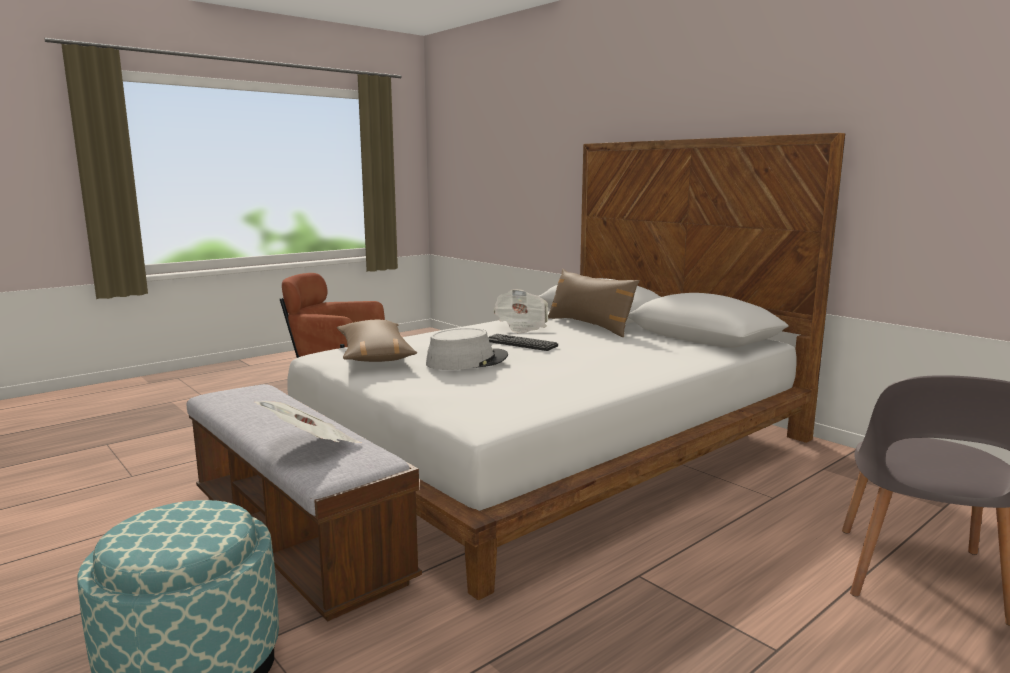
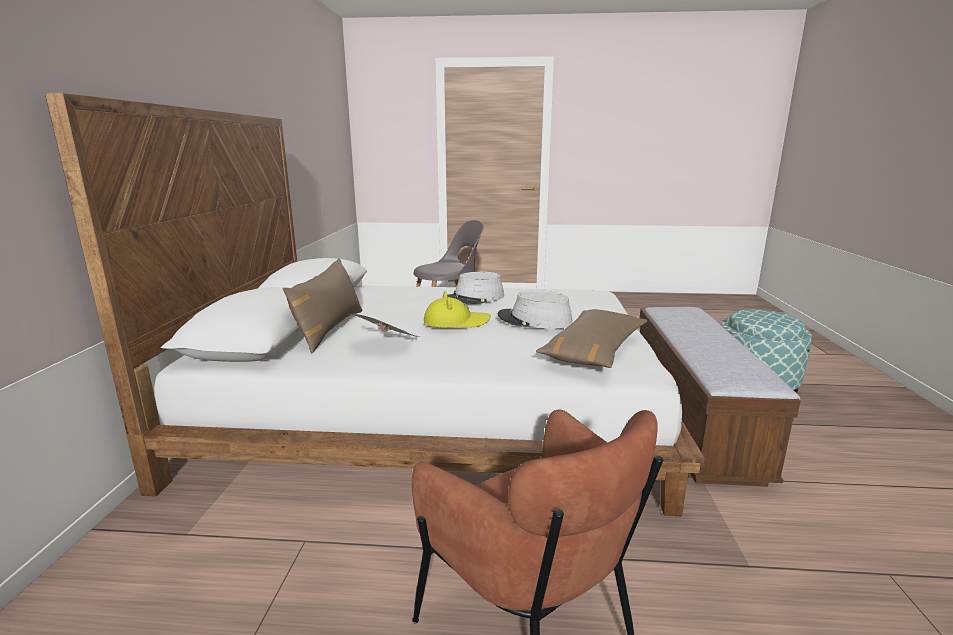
camera: 135 degrees left, 5 degrees up
(311, 447) = (693, 319): newspaper -> none
(520, 343) = (456, 322): keyboard -> yellow hat
(583, 366) = (475, 298): none -> grey hat

